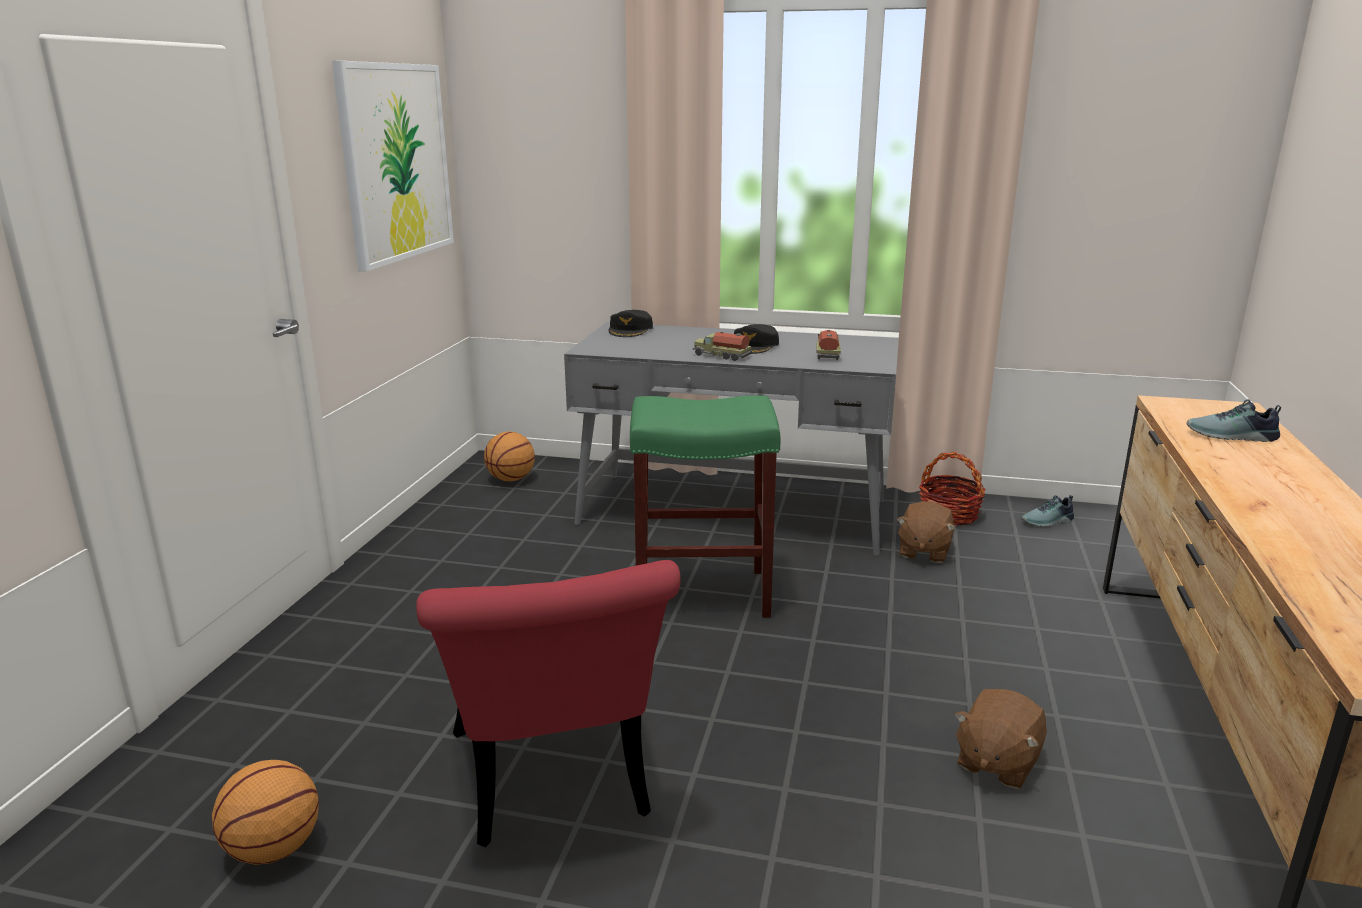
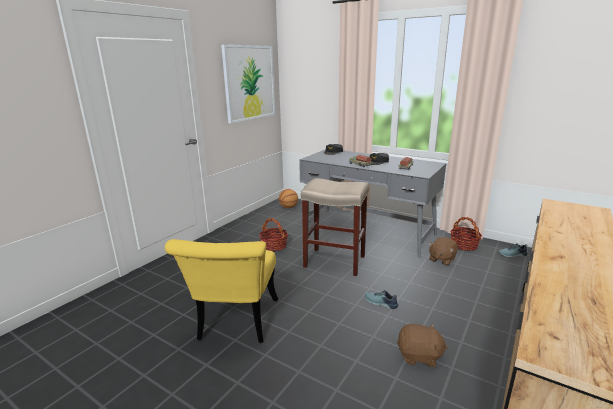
camera: 20 degrees right, 0 degrees up
(274, 848) = (135, 324): basketball -> none
(532, 579) = (274, 246): none -> basket
(554, 786) = (235, 324): red chair -> yellow chair
(700, 593) = (333, 261): green stool -> beige stool
(996, 762) = (419, 356): brown plush toy -> brown plush toy turned 135 degrees counterclockwise
(1232, 437) = (576, 223): shoe -> shoe (380, 303)

